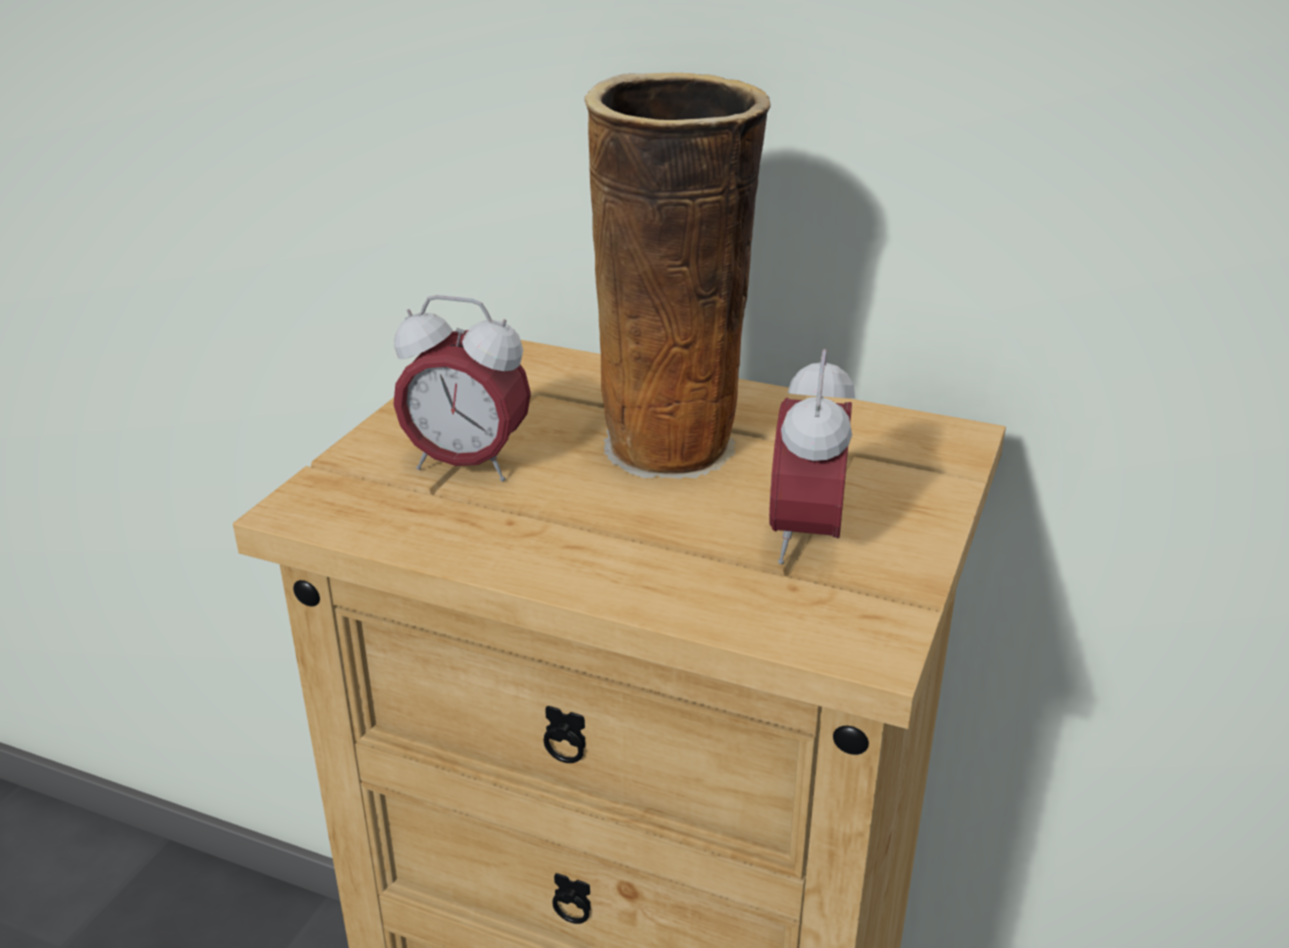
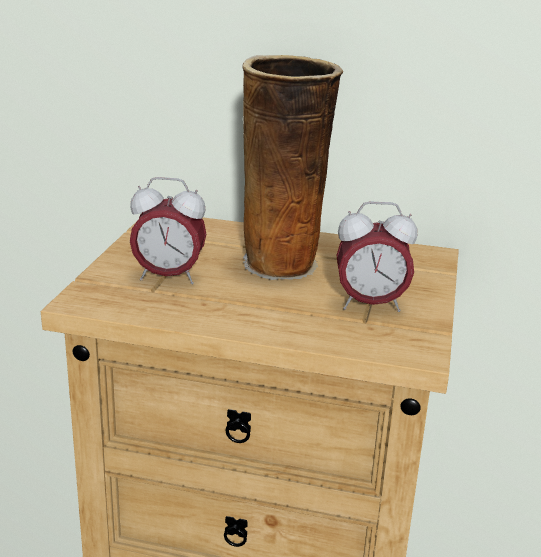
camera: 10 degrees left, 5 degrees down
(806, 538) = (370, 305): alarm clock -> alarm clock turned 90 degrees counterclockwise

